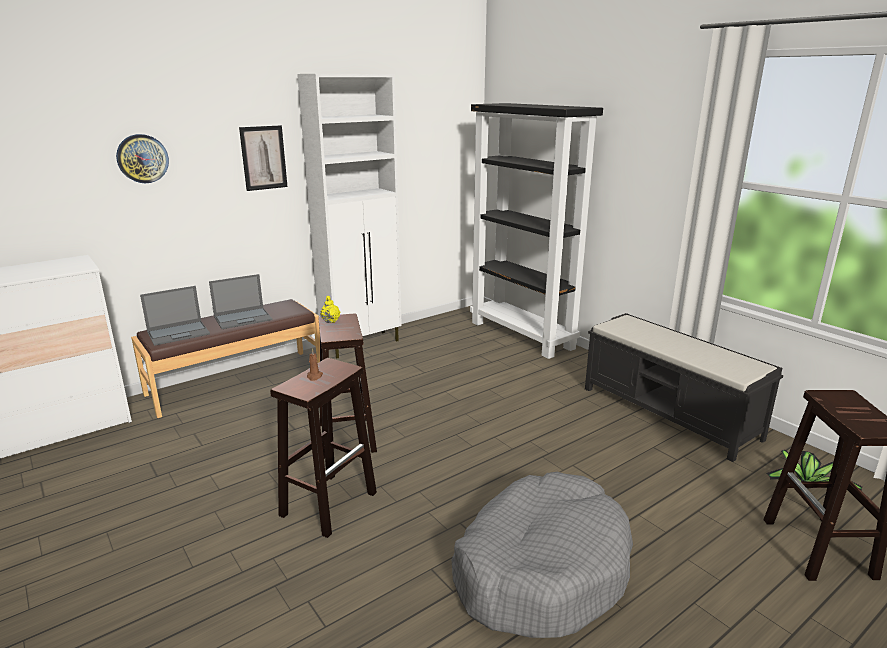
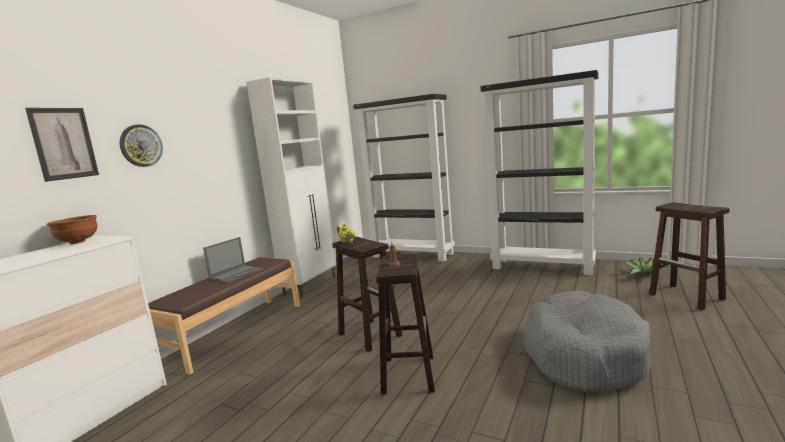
camera: 25 degrees left, 10 degrees down
(58, 262) = (78, 242): none -> brown bowl
(179, 333) = (192, 294): laptop -> none
(263, 158) = (228, 145): picture -> picture (64, 143)
(669, 413) = (543, 266): black bench -> black bookcase

